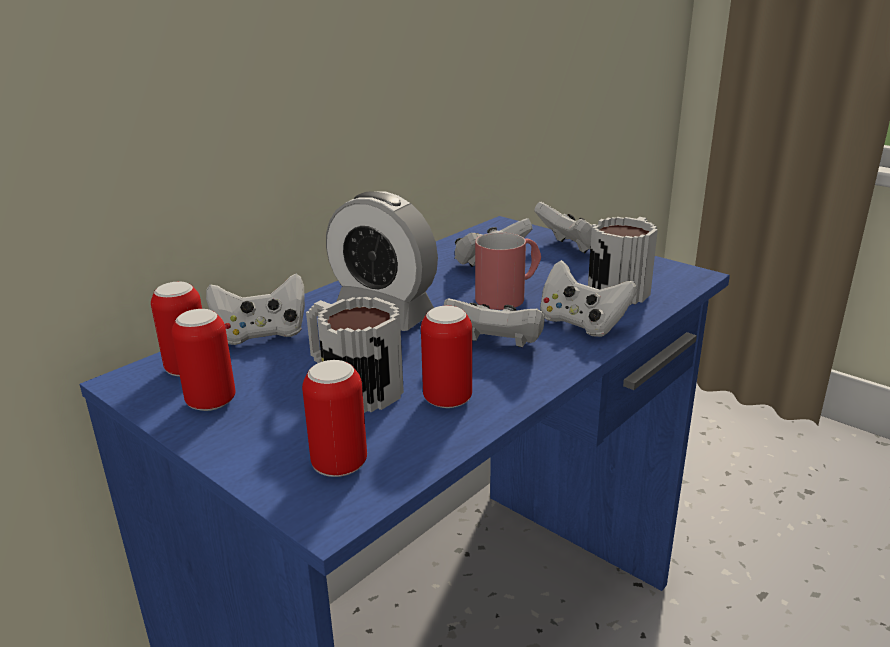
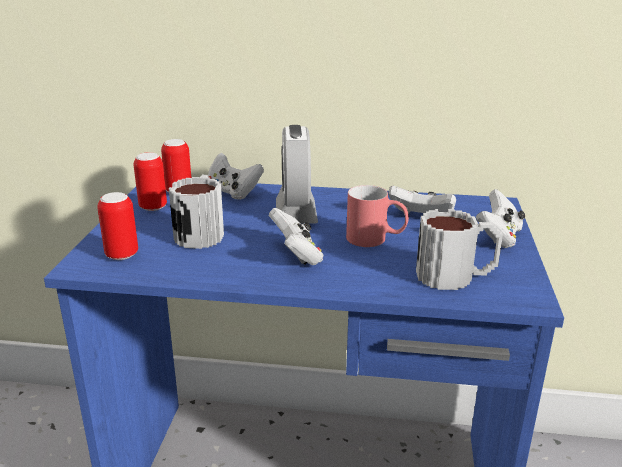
camera: 55 degrees right, 0 degrees up
(447, 399) = (213, 261): can -> none
(581, 324) = (366, 275): white game controller -> none

